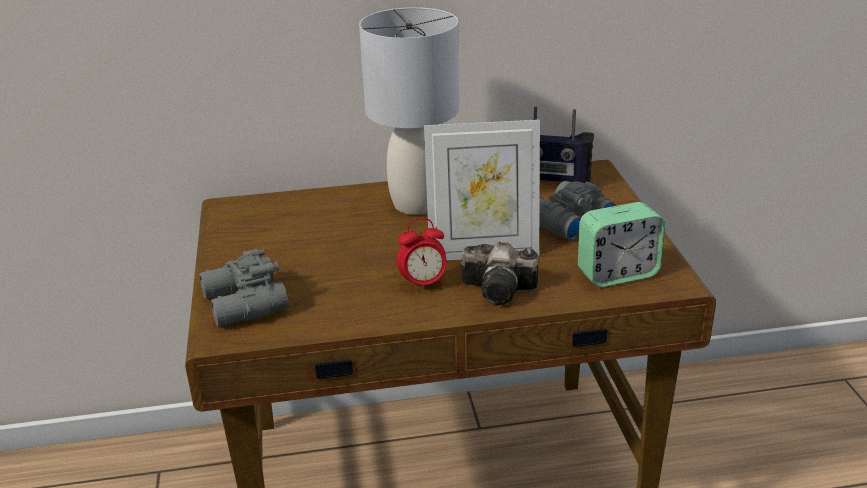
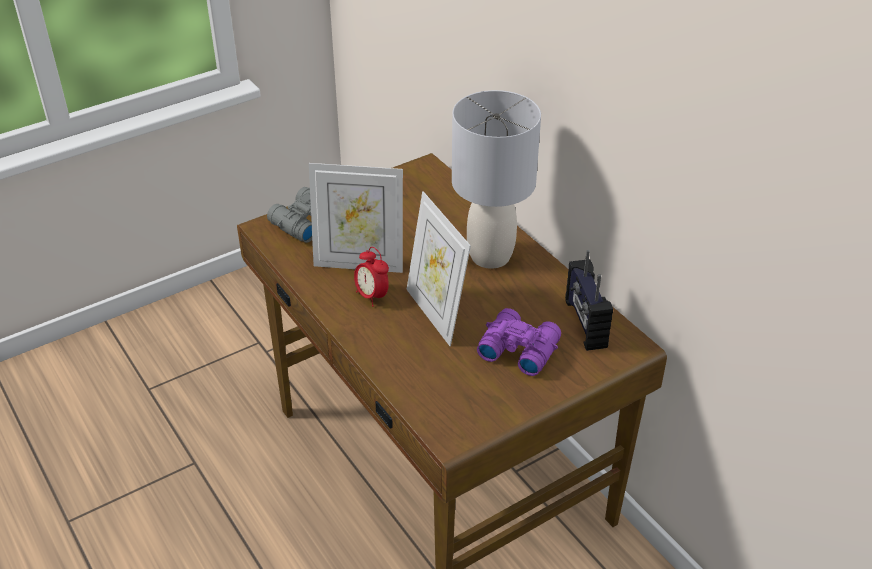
camera: 65 degrees right, 10 degrees up
(358, 281) = (359, 263): none -> picture frame
(502, 290) = (385, 338): camera -> none
(565, 221) = (518, 348): grey binoculars -> purple binoculars
(617, 274) = (445, 399): alarm clock -> none

